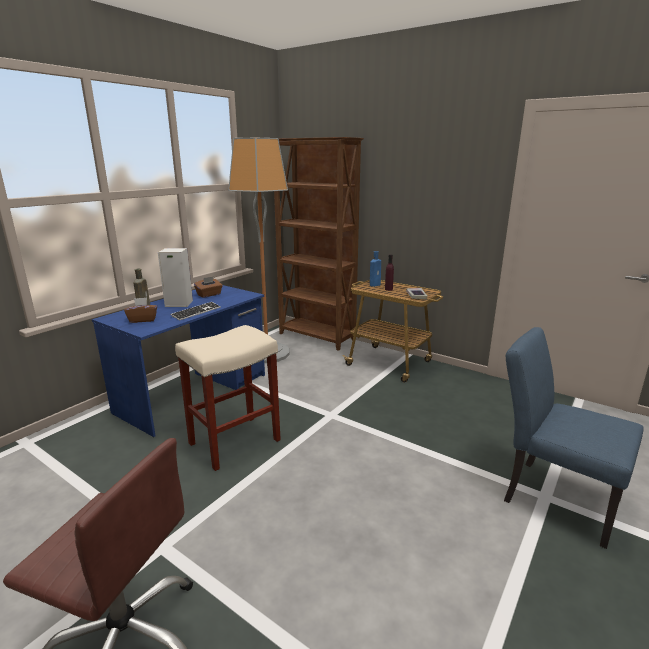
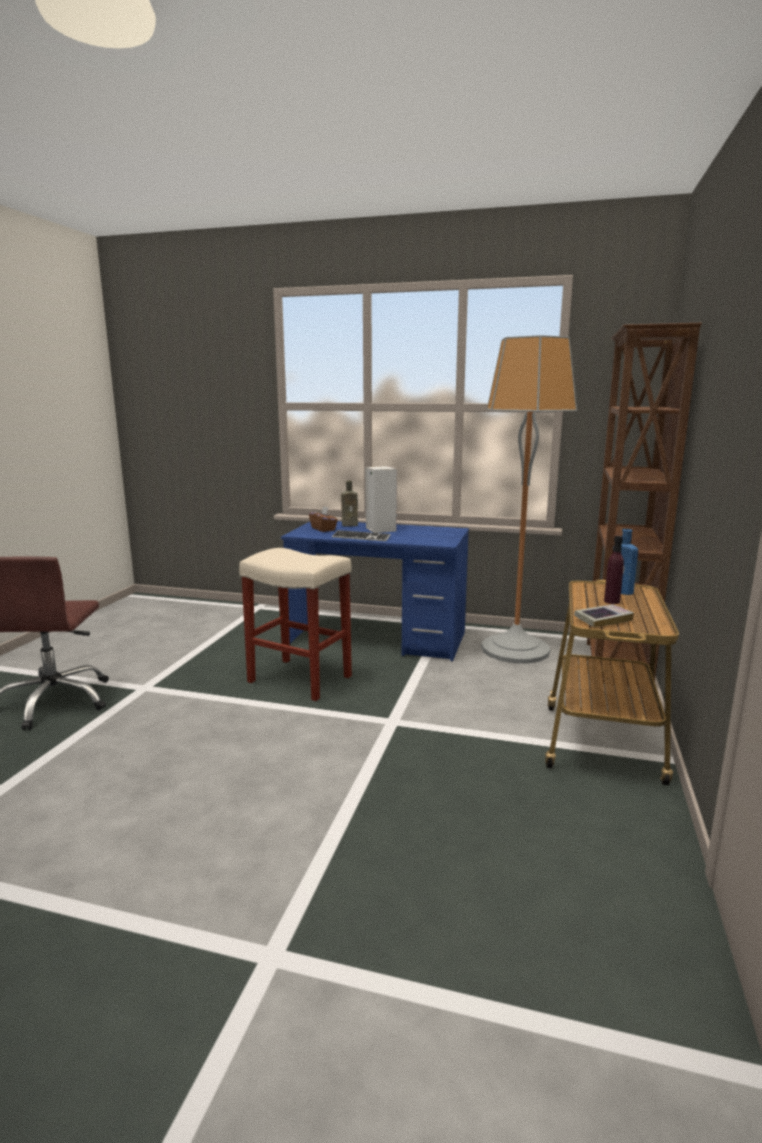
camera: 70 degrees right, 5 degrees down
(209, 295) = (422, 532): brown tissue box -> none
(551, 496) = (275, 966): blue chair -> none

